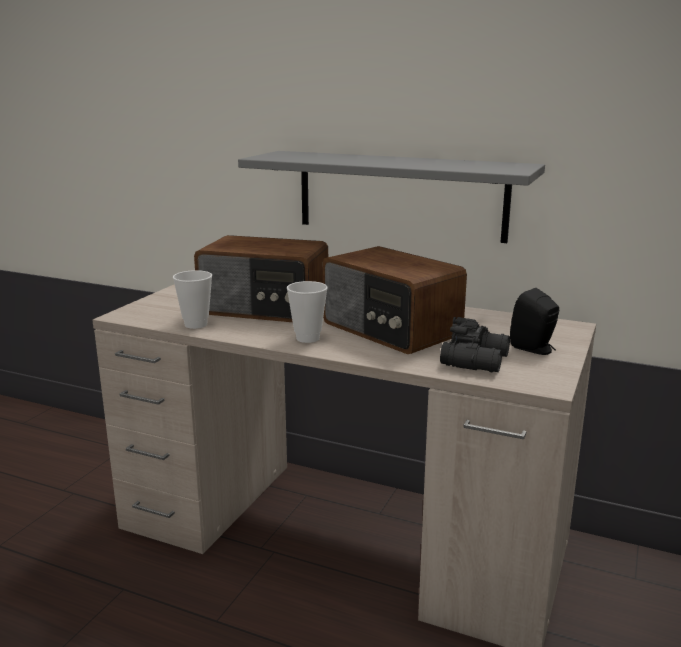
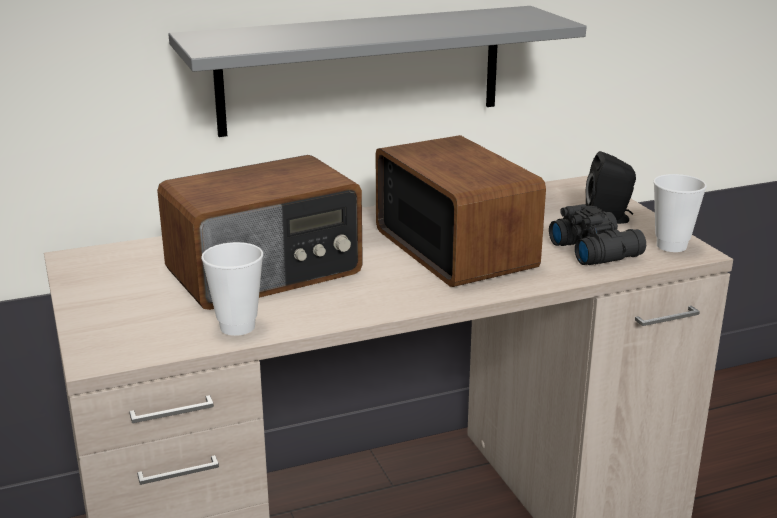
camera: 45 degrees left, 5 degrees up
(308, 338) = (404, 290): cup -> cup (671, 246)
(390, 330) = (456, 247): radio -> radio turned 120 degrees counterclockwise

